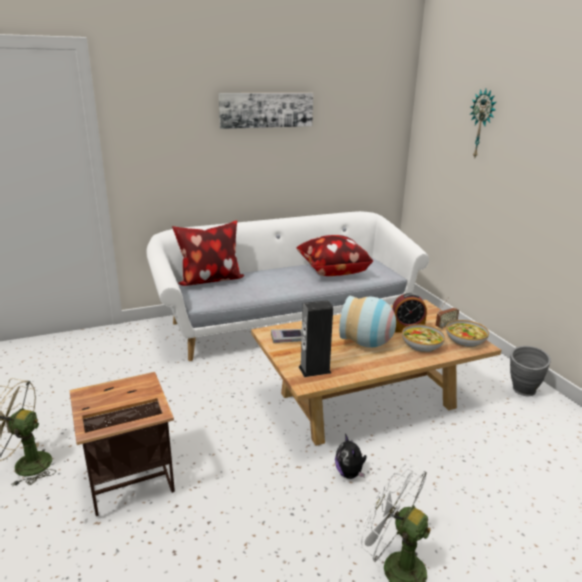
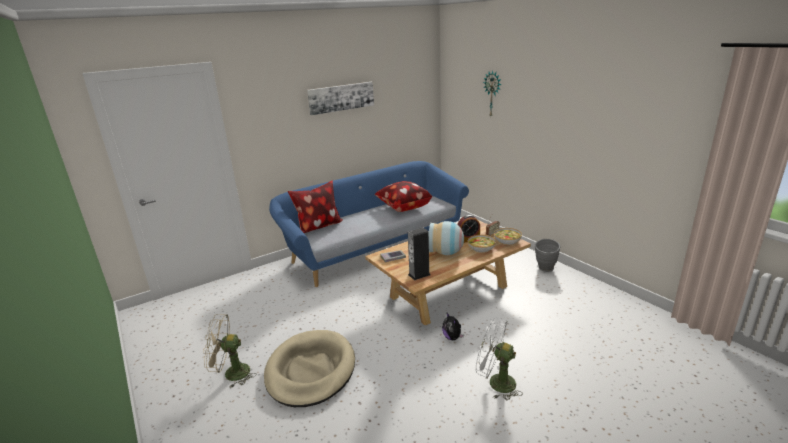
camera: 10 degrees left, 0 degrees up
(129, 483) = (310, 370): side table -> beige dog bed
(287, 320) = (374, 248): white sofa -> blue sofa

